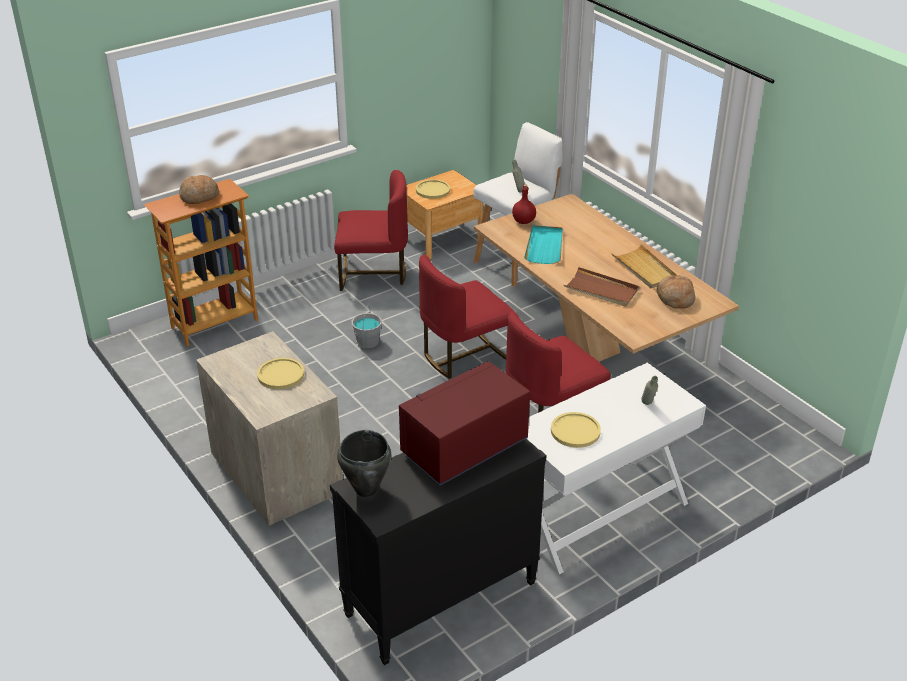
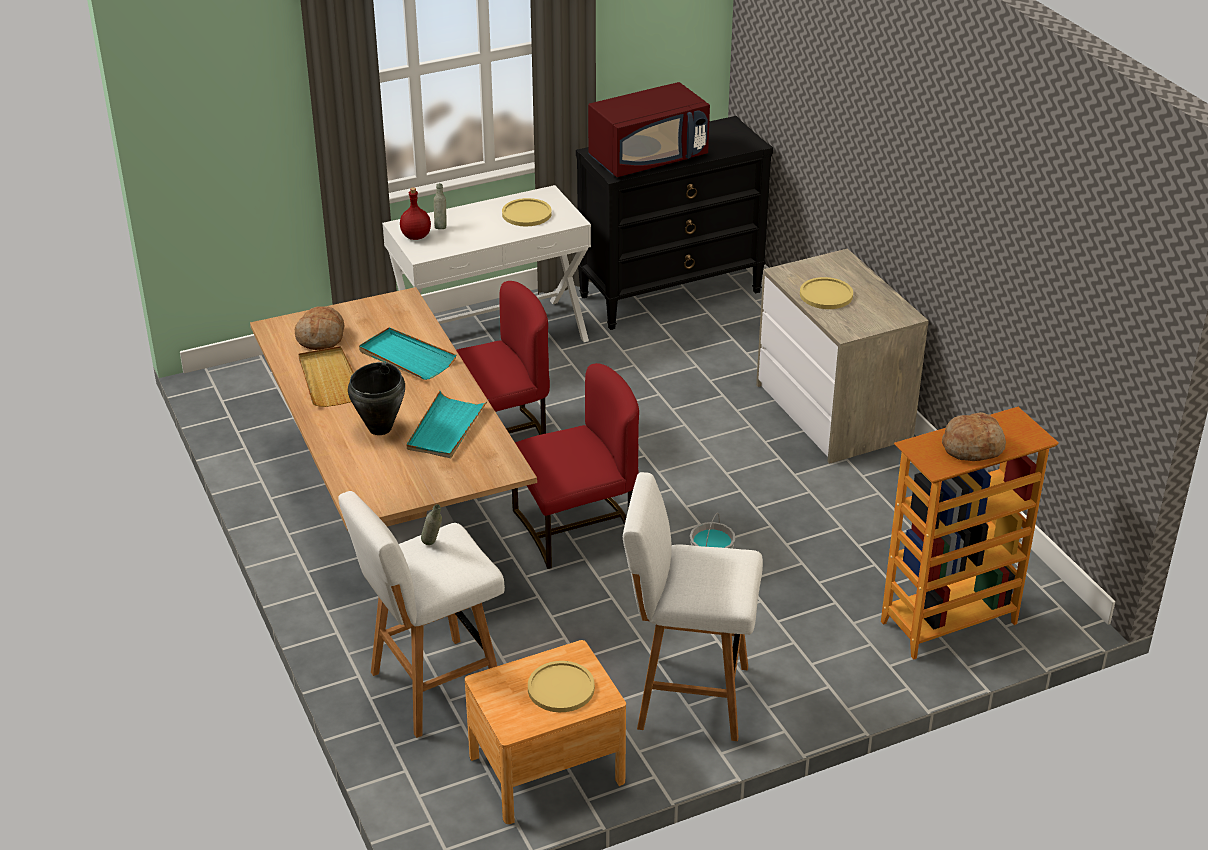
camera: 170 degrees left, 0 degrees up
(365, 490) = (741, 141): black cooking pot -> black cooking pot (380, 428)
(373, 273) = (688, 696): red chair -> white stool
(523, 221) = (456, 476): red bottle -> red bottle (416, 236)
(601, 290) = (406, 357): brown tray -> turquoise tray

